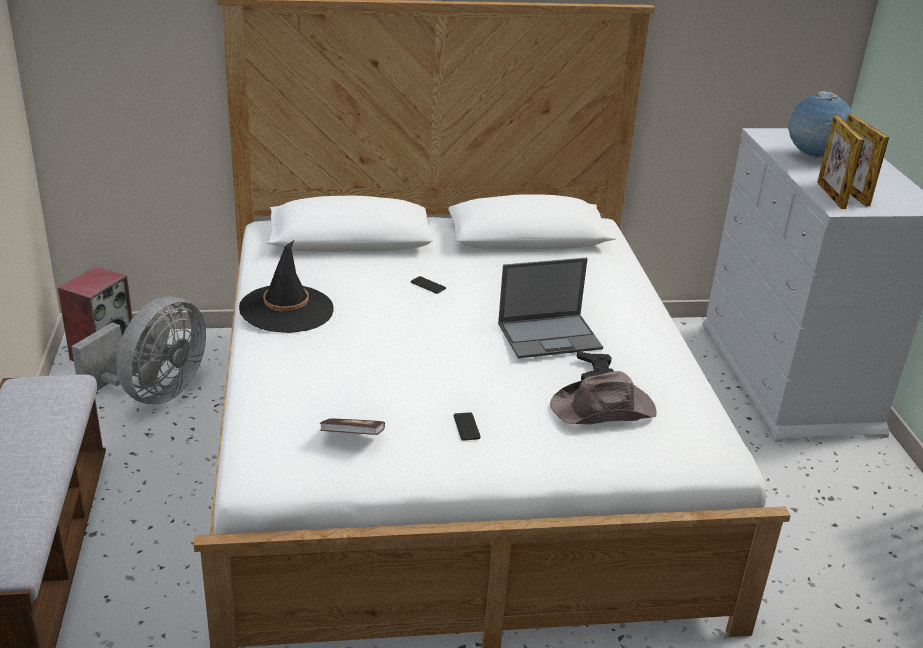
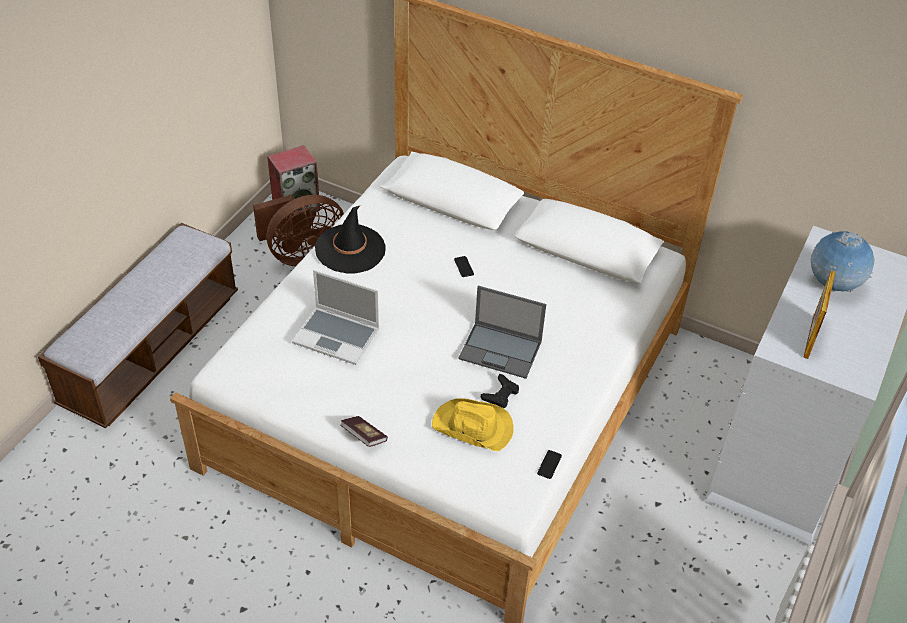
camera: 35 degrees right, 15 degrees up
(154, 393) = (302, 255): grey fan -> brown fan
(352, 437) = (294, 372): book -> book (364, 437)
(366, 385) = (338, 336): none -> laptop
(466, 427) = (371, 397): phone -> phone (549, 464)
(604, 409) = (473, 427): brown hat -> yellow hat
(831, 195) = (788, 333): picture frame -> none

